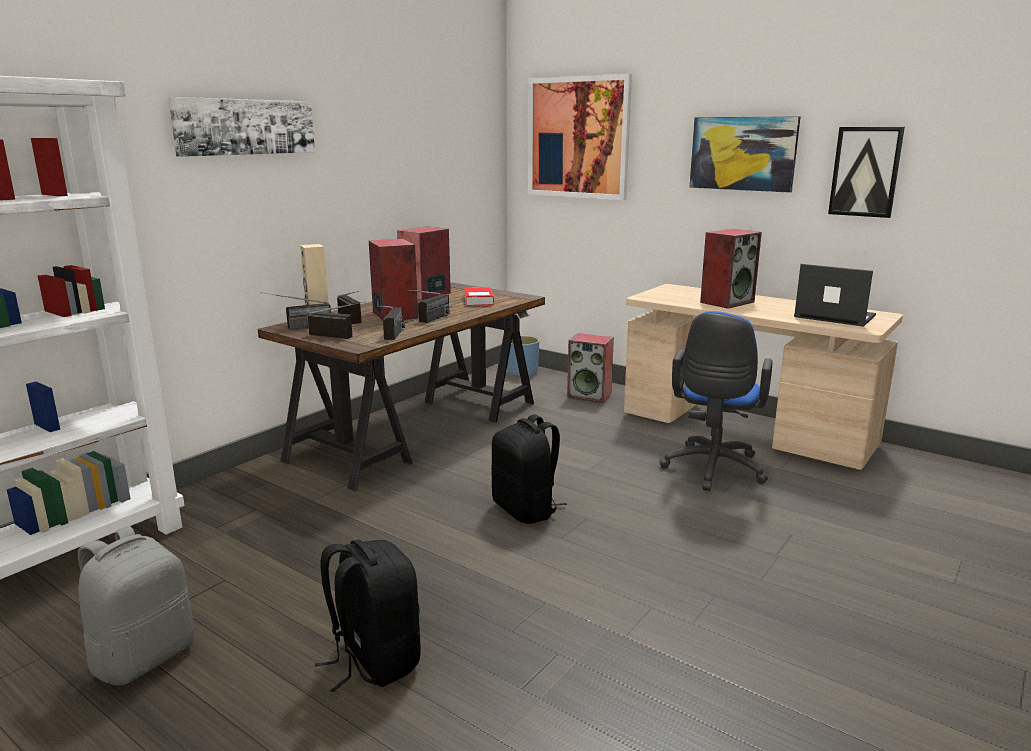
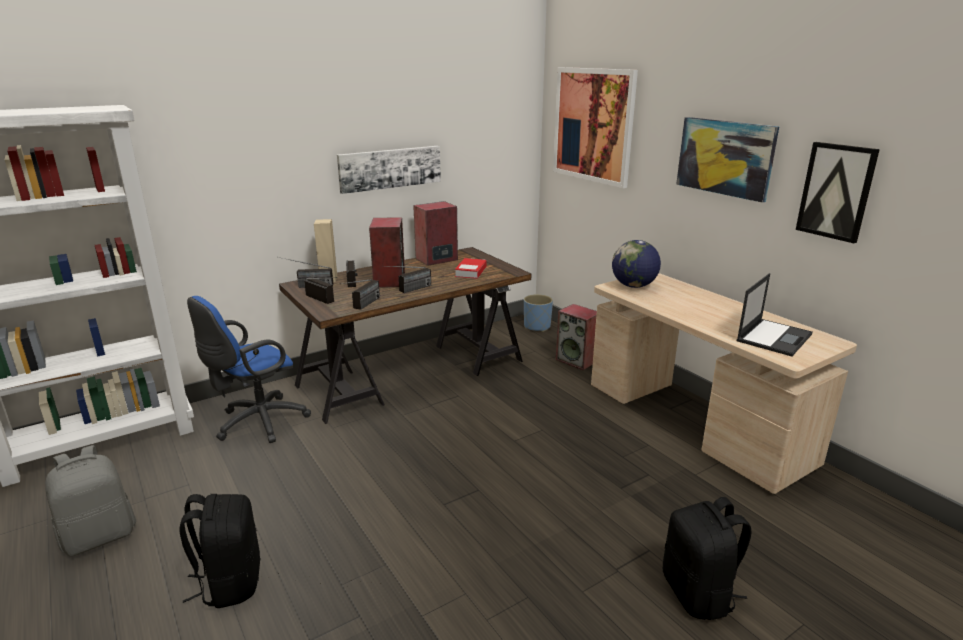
camera: 20 degrees right, 5 degrees up
(245, 127) = (271, 126): picture -> picture (390, 168)
(526, 510) = (437, 470): black backpack -> black backpack (699, 594)
(664, 295) = (633, 286): none -> globe
(712, 470) = (627, 463): blue office chair -> blue office chair (257, 423)
(727, 302) = (684, 303): speaker -> none
(833, 316) = (774, 337): laptop -> laptop turned 75 degrees clockwise

